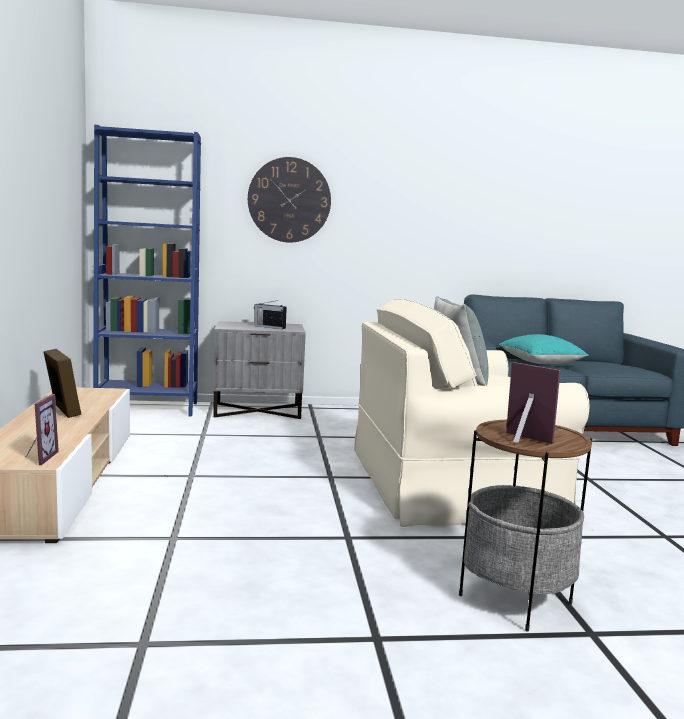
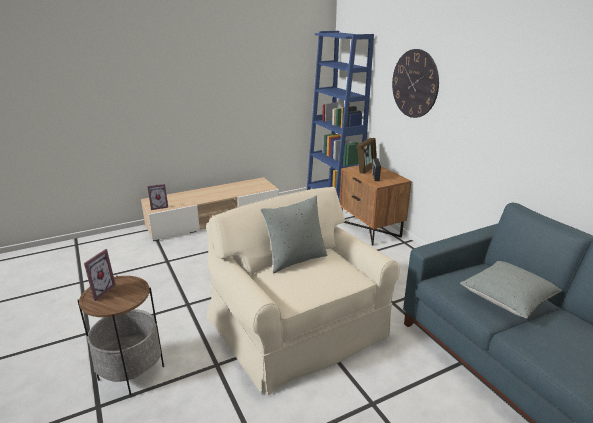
camera: 70 degrees right, 15 degrees up
(62, 410) = (225, 190): picture frame -> picture frame (366, 169)
(258, 411) = (370, 229): grey nightstand -> brown nightstand
(540, 363) = (507, 299): turquoise pillow -> grey pillow

